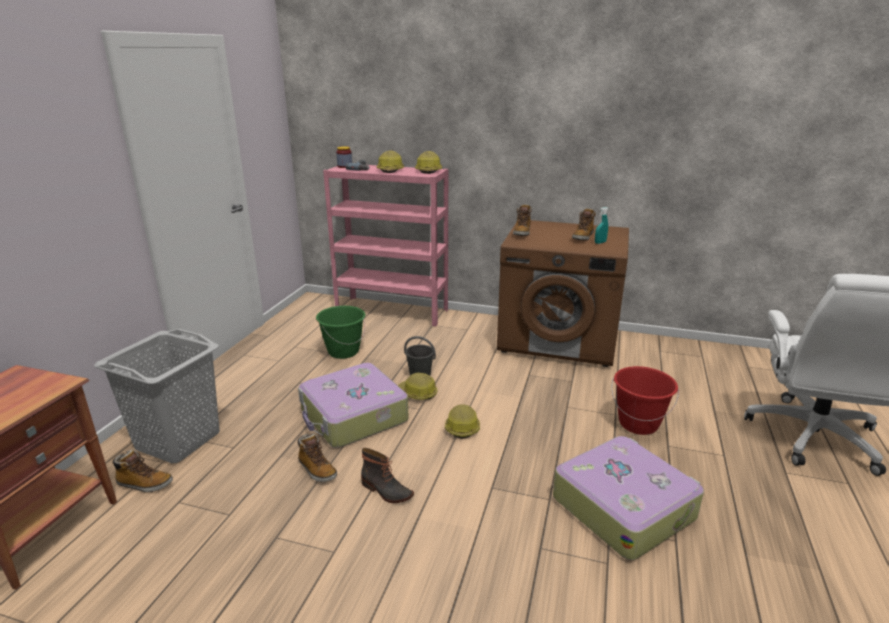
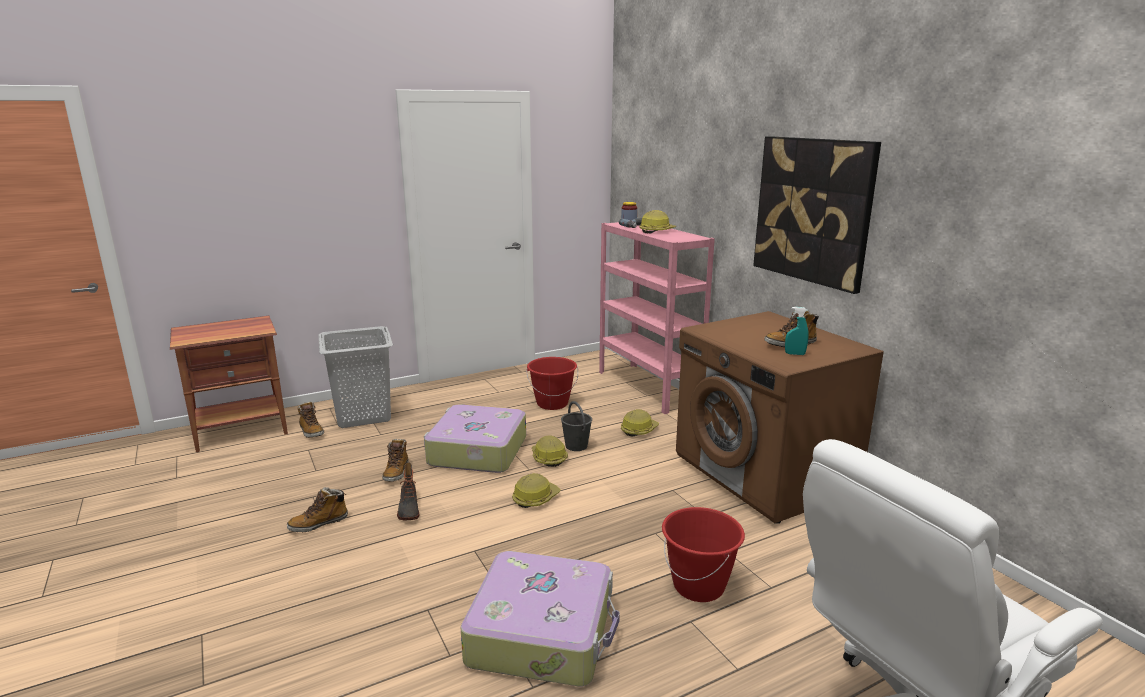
camera: 45 degrees right, 5 degrees down
(343, 351) = (552, 403): green bucket -> red bucket
(428, 170) = (688, 237): hard hat -> hard hat (638, 430)
(522, 232) = (733, 323): boot -> boot (319, 523)
(554, 135) = (813, 210): none -> picture

